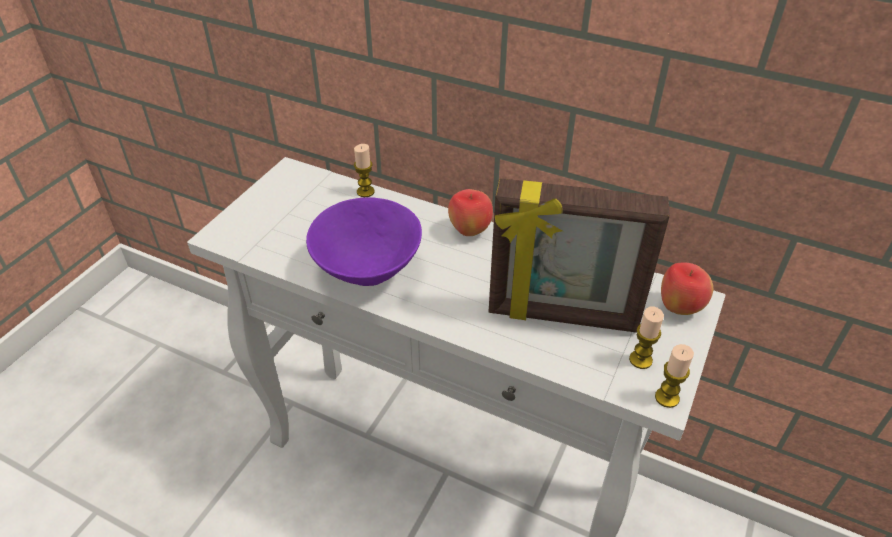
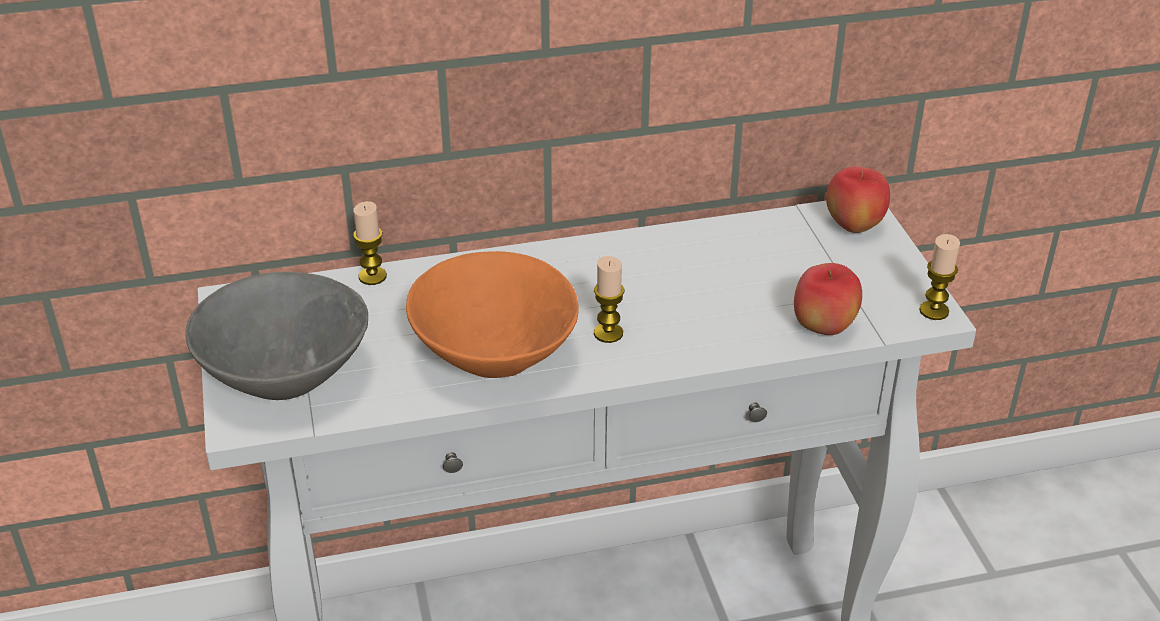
camera: 40 degrees left, 5 degrees down
(262, 224) = (288, 379): none -> grey bowl
(367, 271) = (496, 359): purple bowl -> orange bowl
(470, 231) = (557, 258): apple -> apple (823, 328)
(562, 317) = (760, 292): picture frame -> none
(640, 360) = (875, 291): candle -> candle (608, 333)

